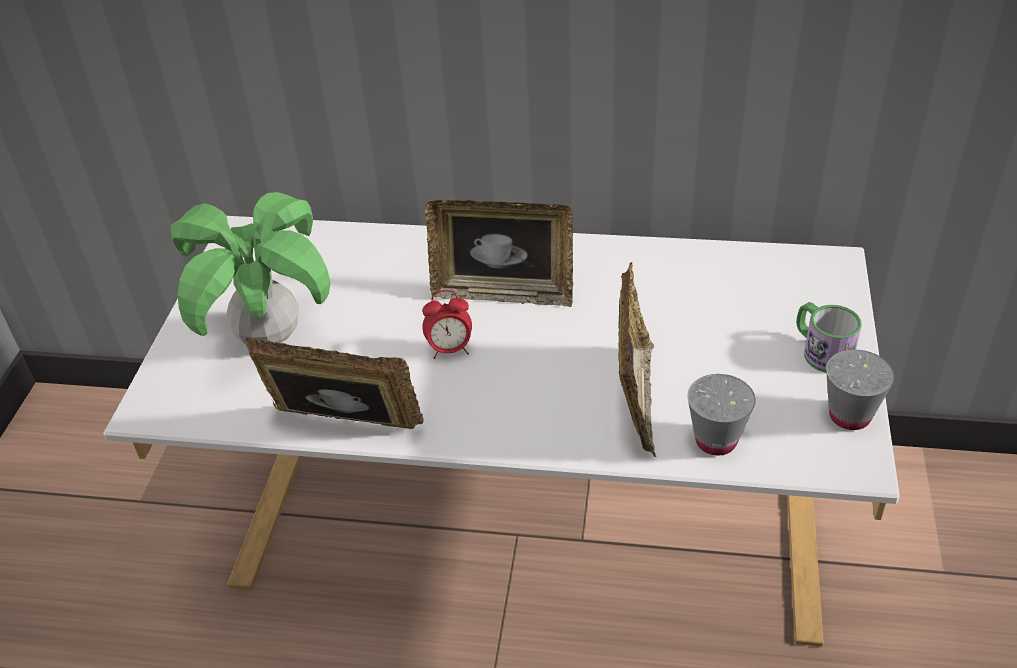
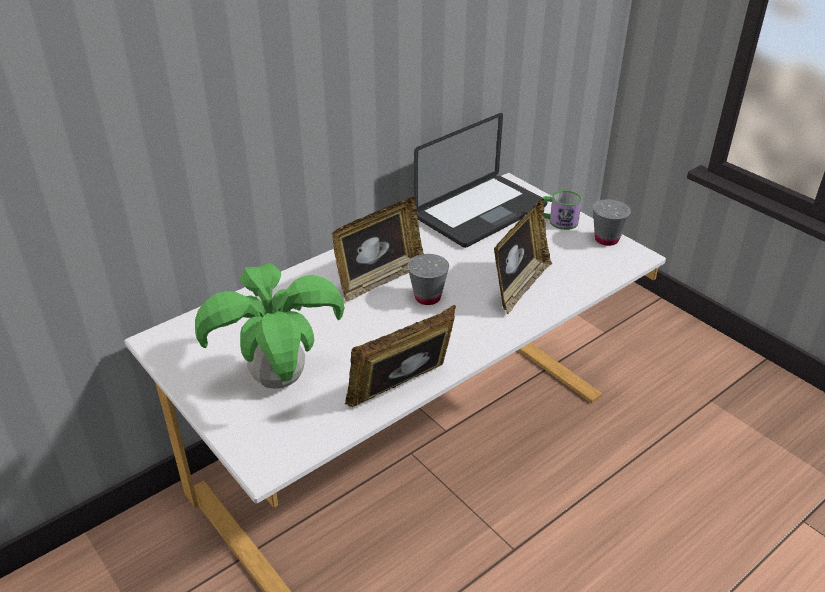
camera: 50 degrees left, 5 degrees down
(450, 349) = (395, 320): alarm clock -> none
(636, 401) = (519, 286): picture frame -> picture frame turned 75 degrees clockwise
(716, 440) = (575, 280): grey cup -> grey cup (427, 297)
(738, 281) = (481, 212): none -> laptop

